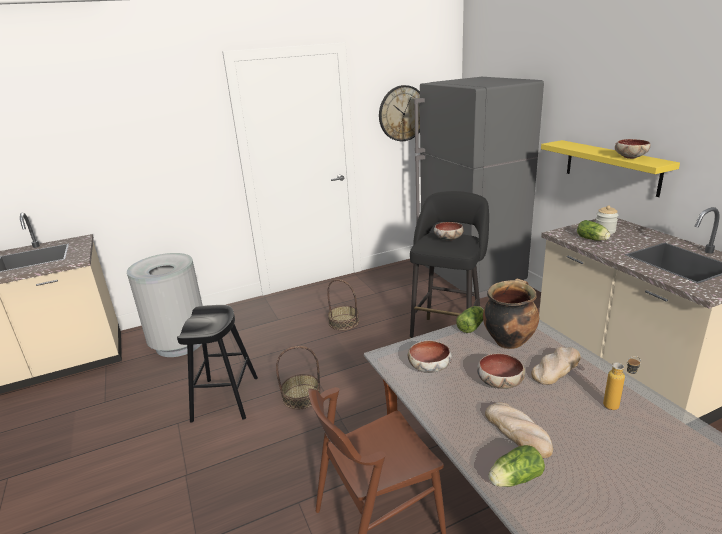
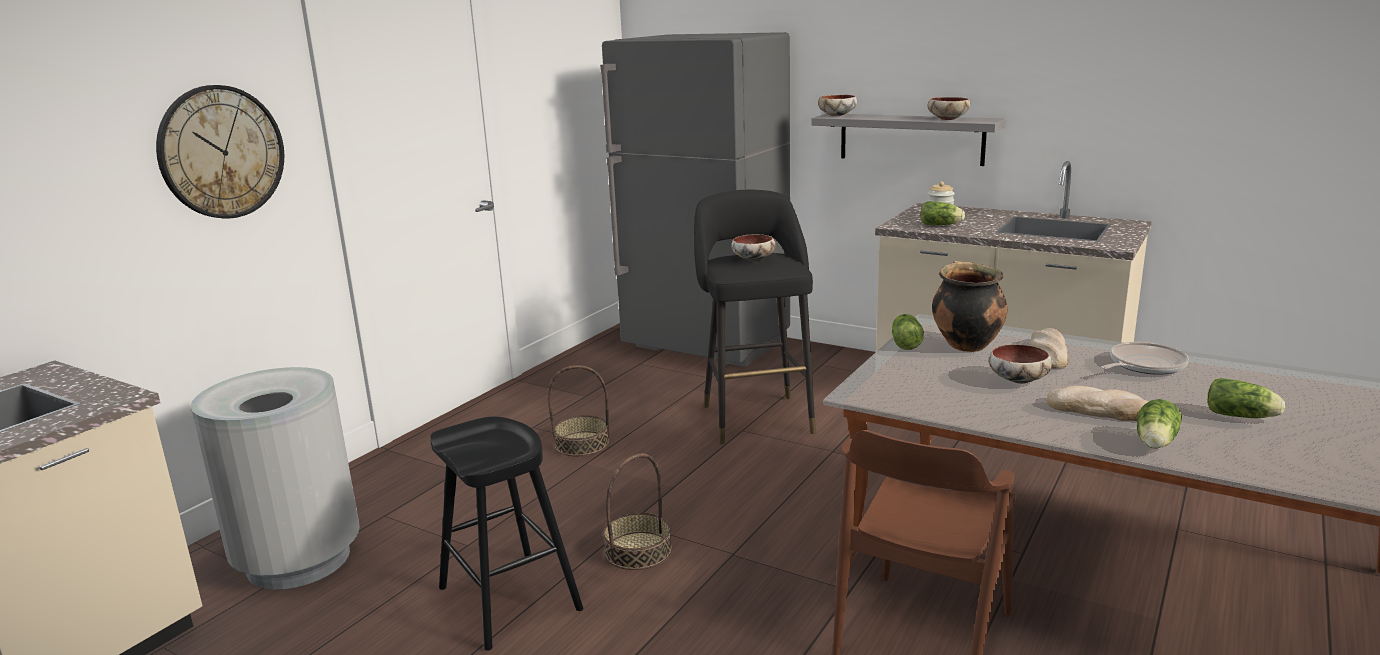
camera: 35 degrees left, 5 degrees down
(402, 113) = (558, 94): wall clock -> wall clock (221, 152)
(430, 367) = (926, 389): bowl -> bowl (837, 115)
(611, 167) = (911, 138): yellow shelf -> grey shelf
(617, 405) = (1144, 365): bottle -> frying pan
(627, 489) = (1242, 416): none -> lettuce

